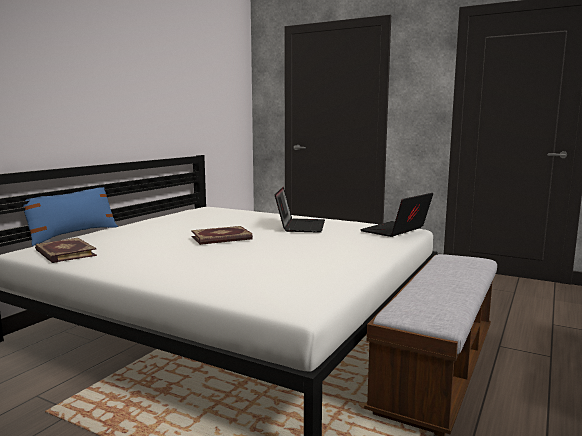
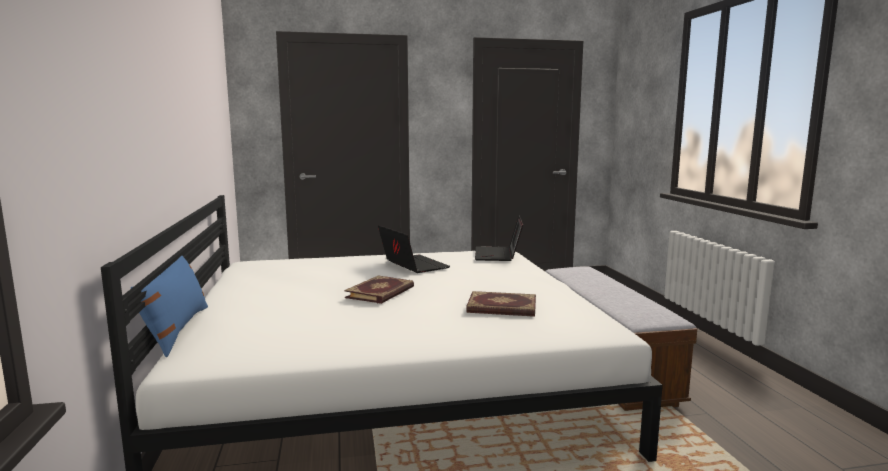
camera: 40 degrees left, 0 degrees up
(64, 253) = (252, 352): book -> book (502, 308)

